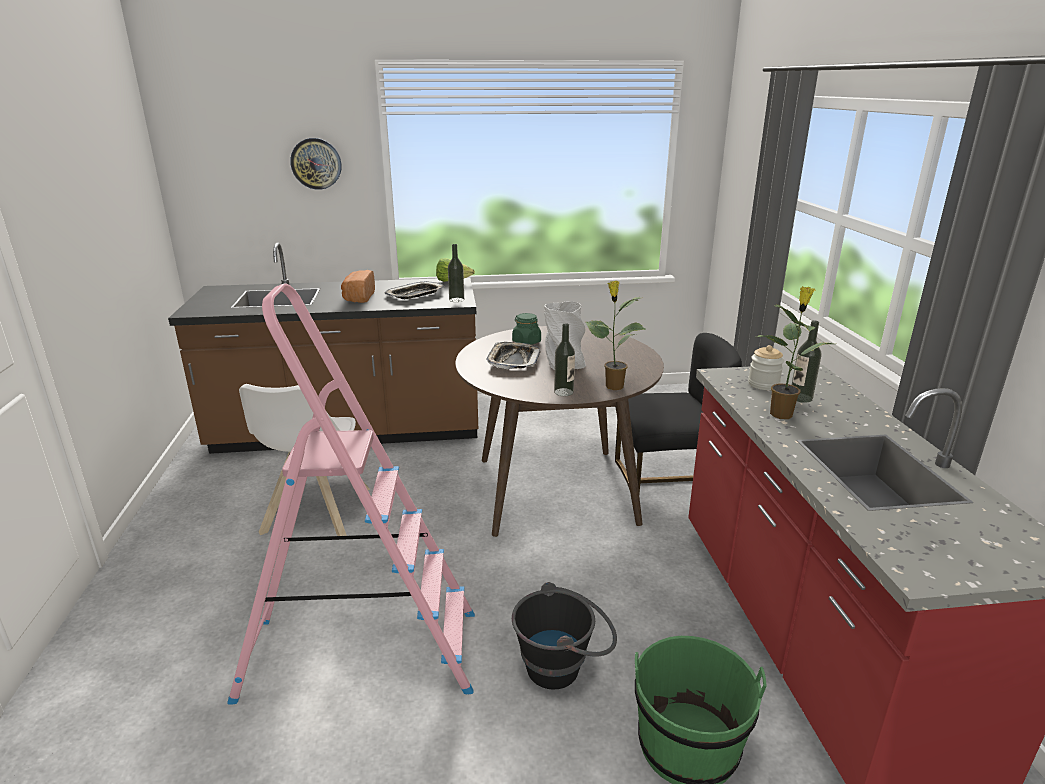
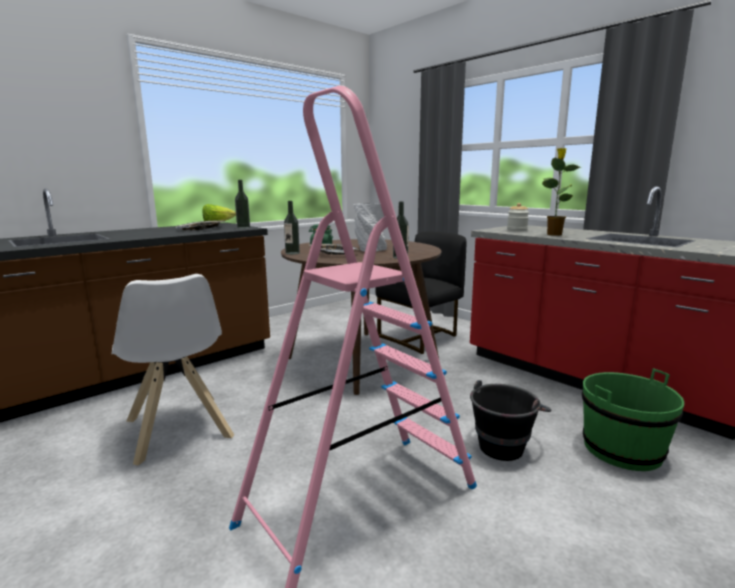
camera: 35 degrees left, 10 degrees down
(316, 163) = (71, 120): wall clock -> none
(358, 297) = (151, 233): bread -> none
(613, 386) = (422, 252): potted plant -> none
(801, 398) = (545, 230): bottle -> bottle (292, 253)

